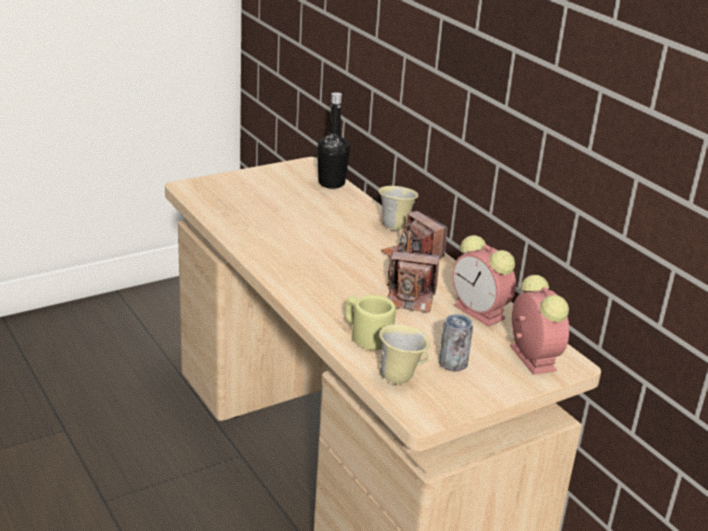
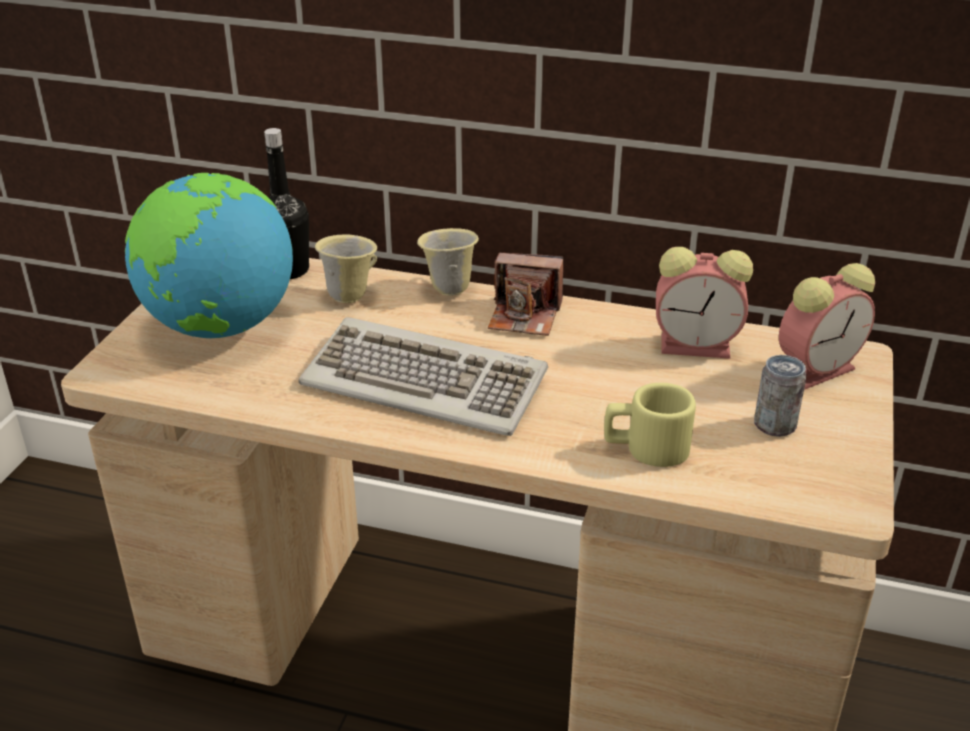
camera: 40 degrees left, 5 degrees up
(261, 192) = (219, 327): none -> globe
(312, 257) = (425, 382): none -> keyboard
(400, 378) = (761, 478): beige mug -> beige mug (350, 296)
(410, 298) = (609, 370): camera -> none
(531, 357) = (818, 369): alarm clock -> alarm clock turned 120 degrees clockwise

